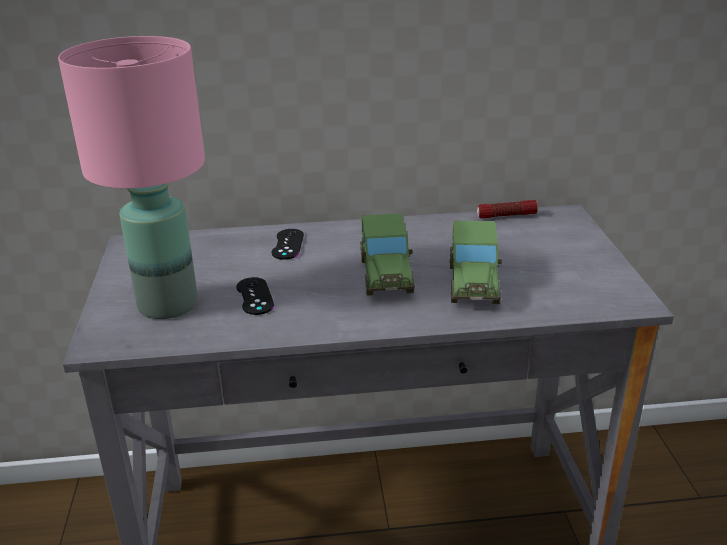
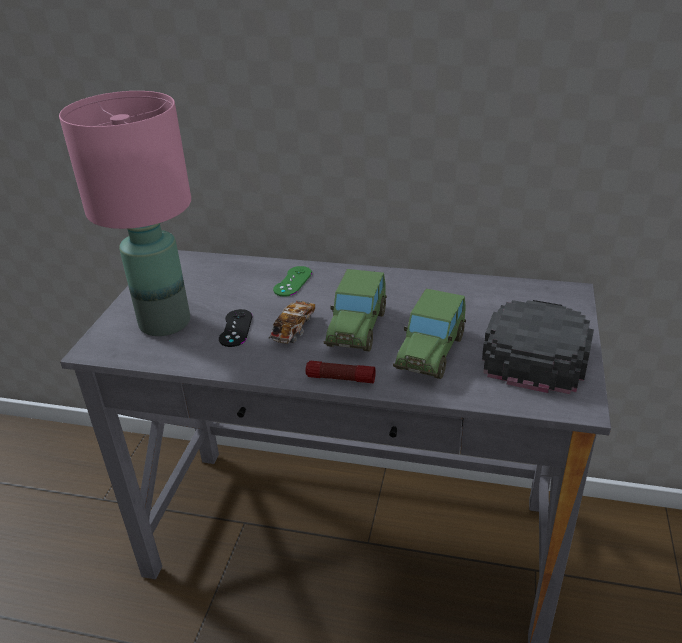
camera: 20 degrees right, 5 degrees up
(288, 244) = (292, 281): black game controller -> green game controller
(320, 287) = (293, 330): none -> toy car
(506, 216) = (508, 285): flashlight -> flashlight (340, 378)
(568, 263) = (537, 348): none -> black cap

